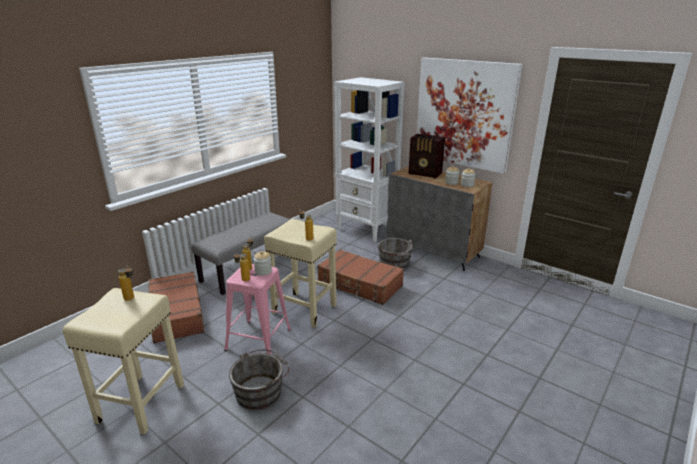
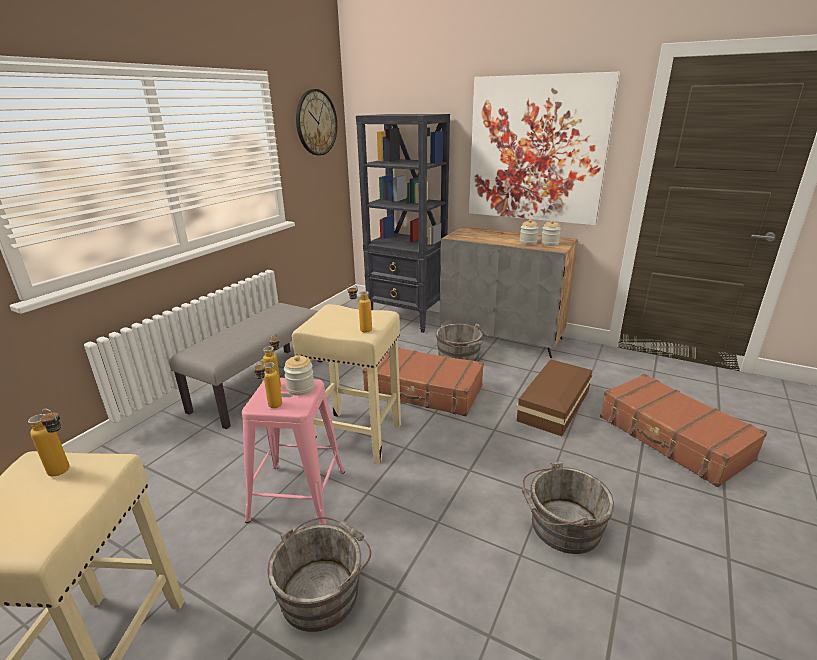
camera: 10 degrees left, 0 degrees up
(176, 314) = (154, 470): brown suitcase -> brown suitcase (672, 438)
(308, 82) = (316, 123): none -> wall clock
(367, 230) = (407, 318): white bookcase -> black bookcase
(418, 379) = (561, 526): none -> grey bucket
(425, 174) = (488, 235): radio -> none
(451, 304) = (555, 405): none -> brown storage box

